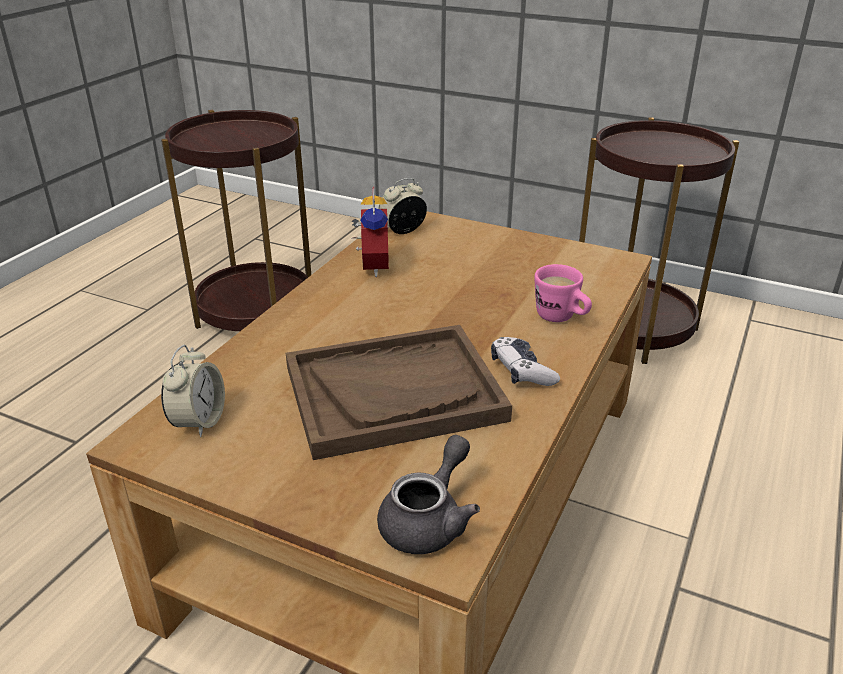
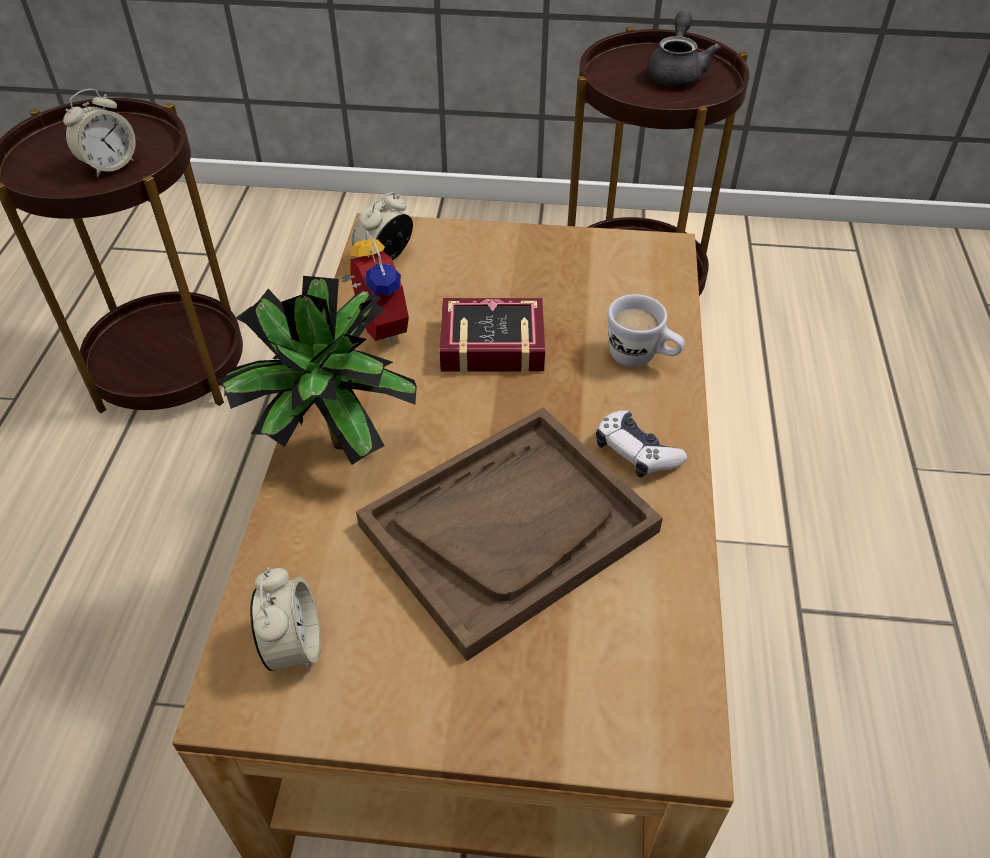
camera: 20 degrees left, 15 degrees up
(240, 144) = (109, 165): none -> alarm clock
(295, 320) = (326, 444): none -> potted plant
(429, 520) = (641, 704): grey teapot -> grey teapot (676, 73)
(446, 288) = (487, 342): none -> book
(561, 318) = (641, 358): pink mug -> white mug

